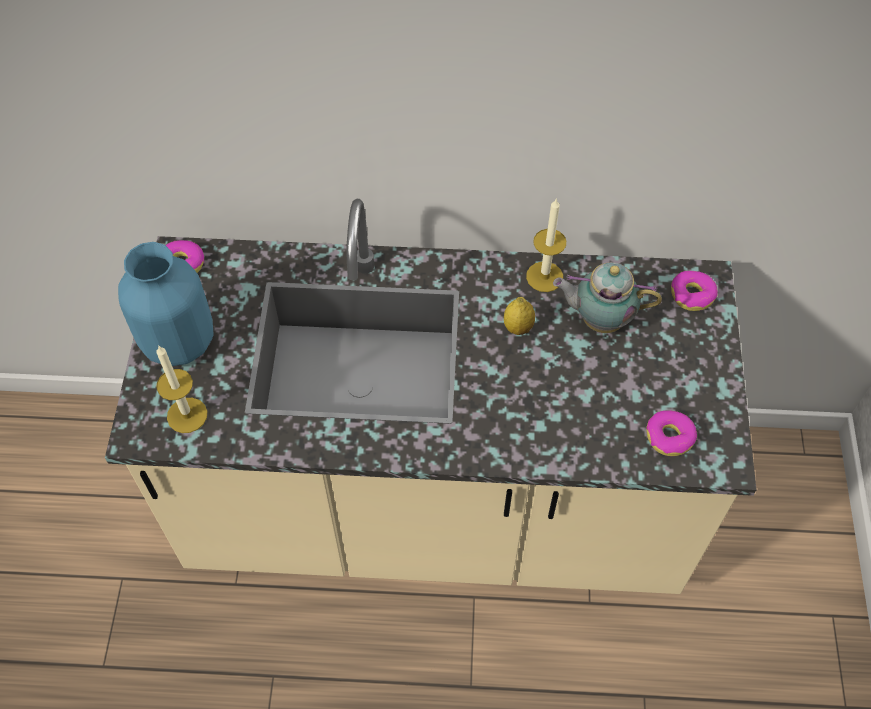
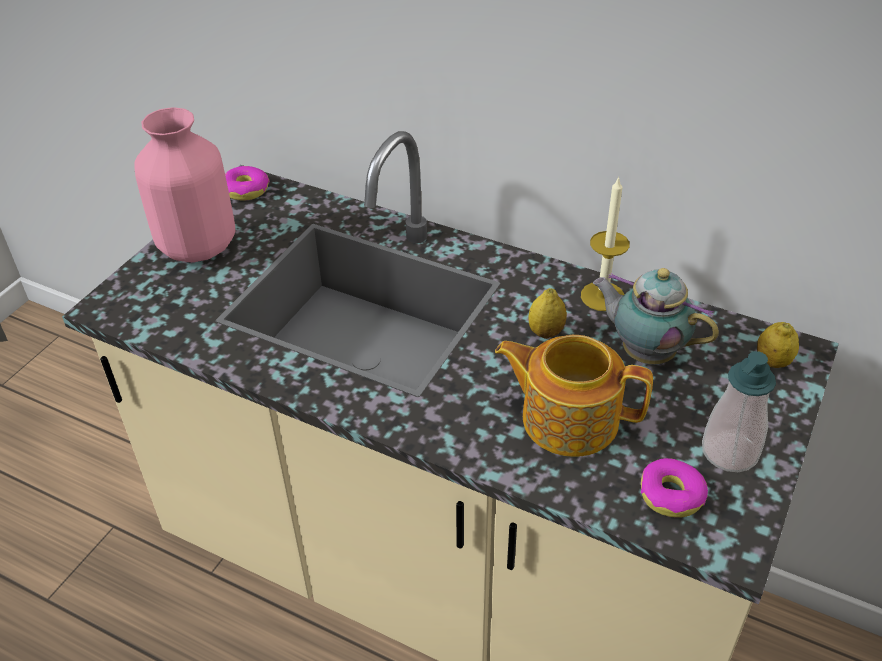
camera: 25 degrees right, 15 degrees down
(180, 342) = (199, 247): blue vase -> pink vase
(187, 415) = (160, 306): candle -> none
(571, 400) = (568, 418): none -> teapot
(692, 295) = (772, 361): donut -> lemon
(693, 386) = (729, 452): none -> soap dispenser

